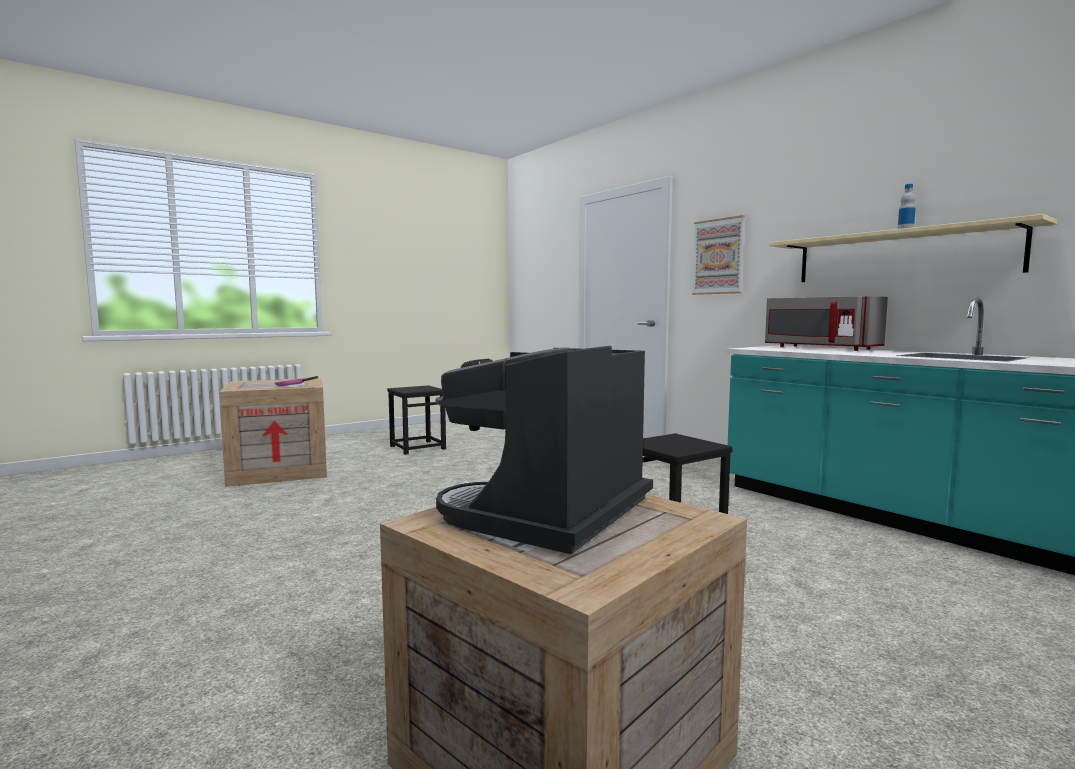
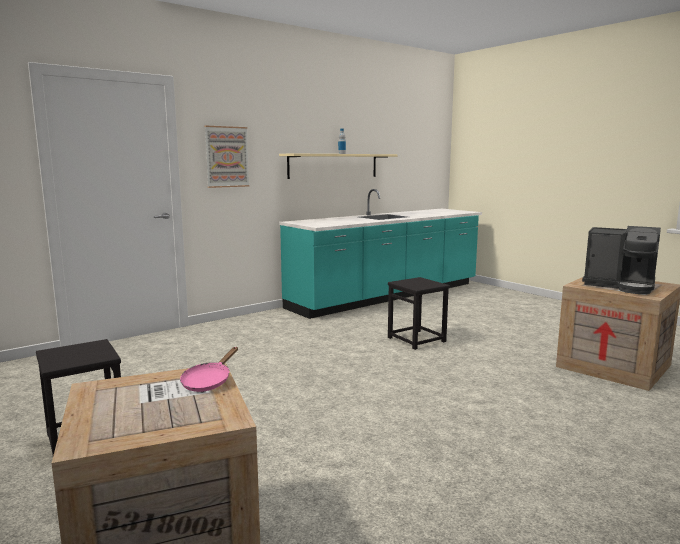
camera: 90 degrees left, 5 degrees up
(819, 348) = (320, 220): grey microwave -> none

